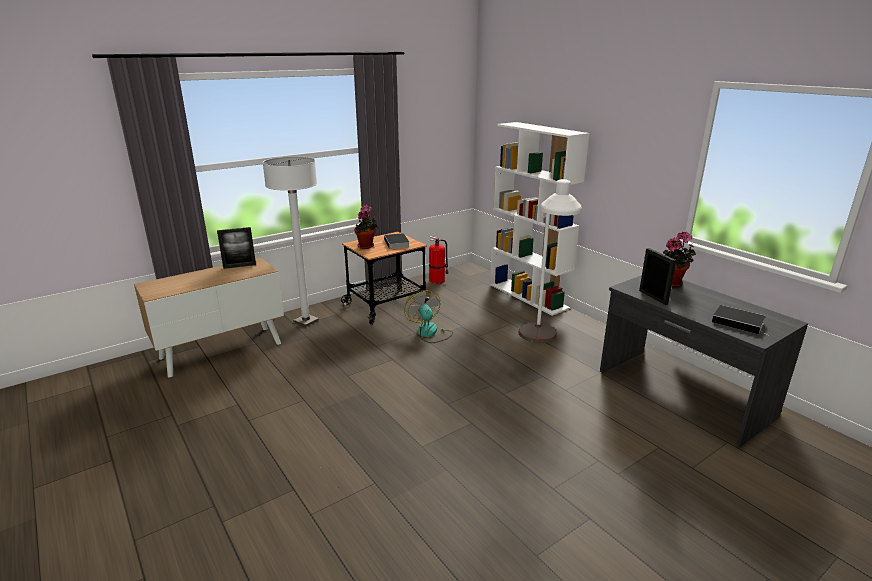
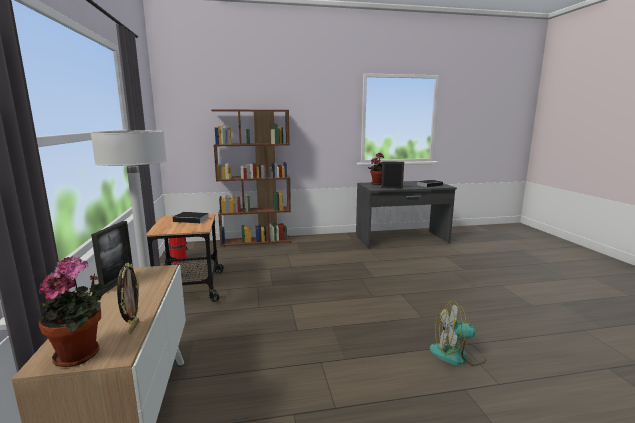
camera: 65 degrees left, 10 degrees down
(181, 289) = (133, 327): none -> picture frame
(367, 246) = (177, 228): potted plant -> potted plant (81, 354)
(430, 333) = (265, 281): fan -> fan (457, 355)
(529, 296) = (256, 241): white bookcase -> brown bookcase
(540, 347) = (326, 254): white floor lamp -> none

